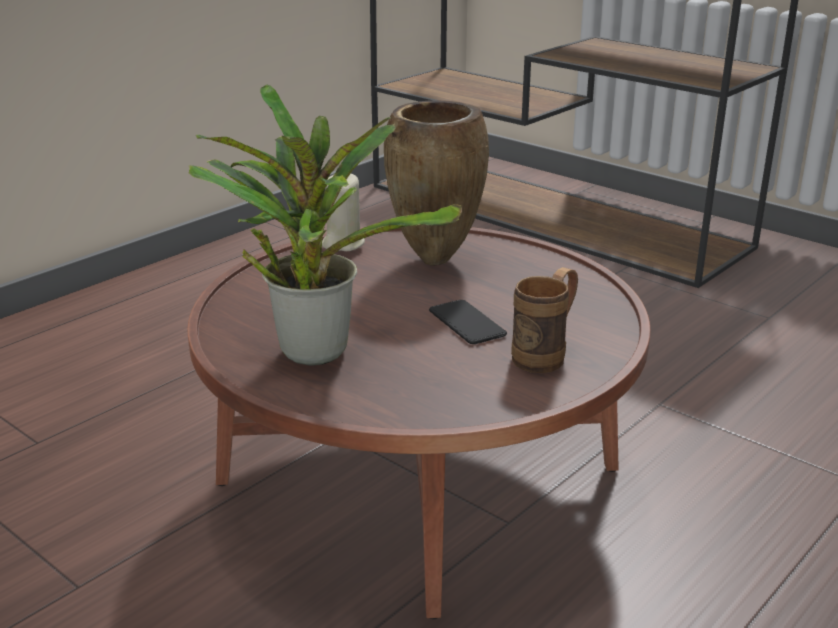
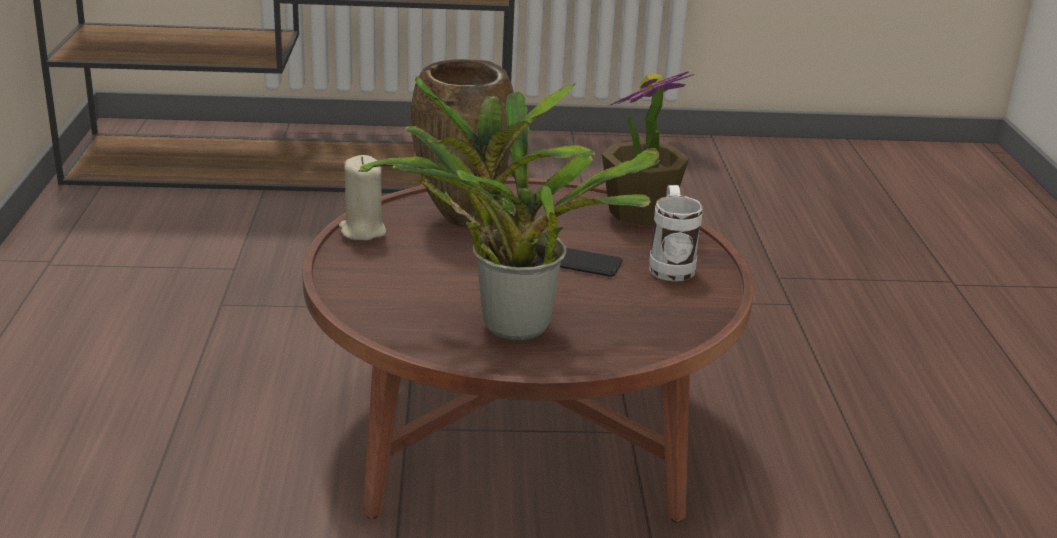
camera: 45 degrees left, 0 degrees up
(546, 355) = (670, 265): brown mug -> white mug
(599, 302) = (640, 213): none -> potted plant

